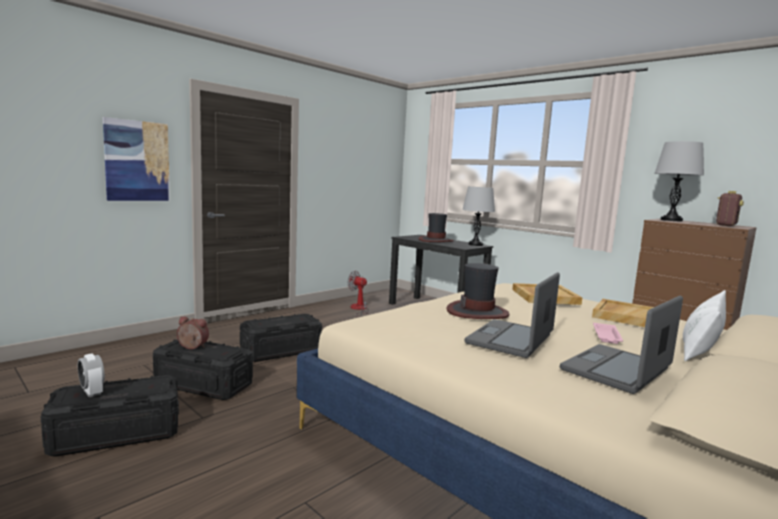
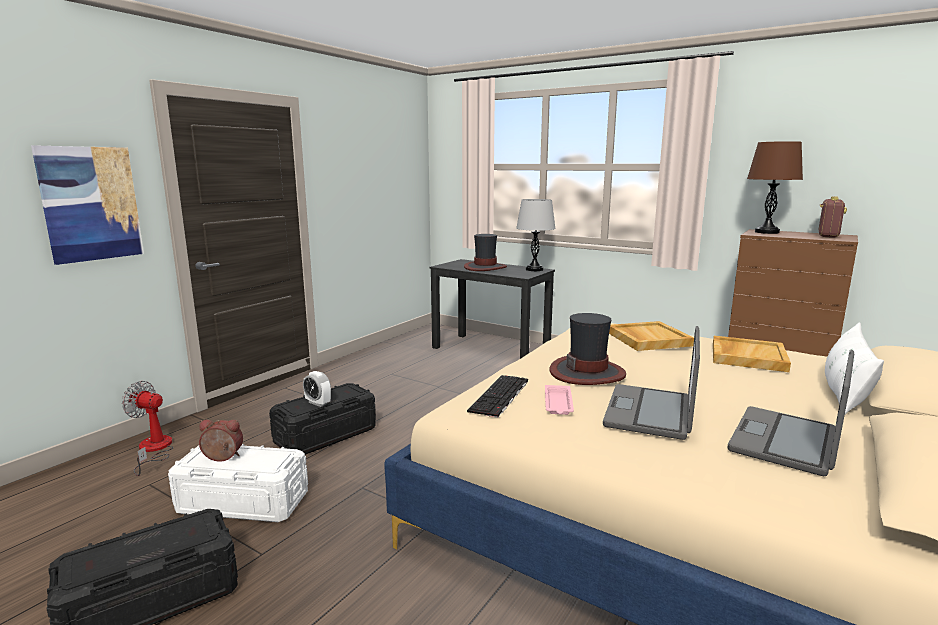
camera: 10 degrees left, 5 degrees up
(92, 392) = (111, 556): alarm clock -> alarm clock (318, 403)
(203, 384) = (243, 502): black storage box -> white storage box
(359, 309) = (399, 360): fan -> fan (153, 450)
(396, 318) = (500, 396): none -> keyboard
(606, 336) = (746, 391): pink tray -> pink tray (558, 404)
(671, 220) = (767, 232): grey table lamp -> brown table lamp

